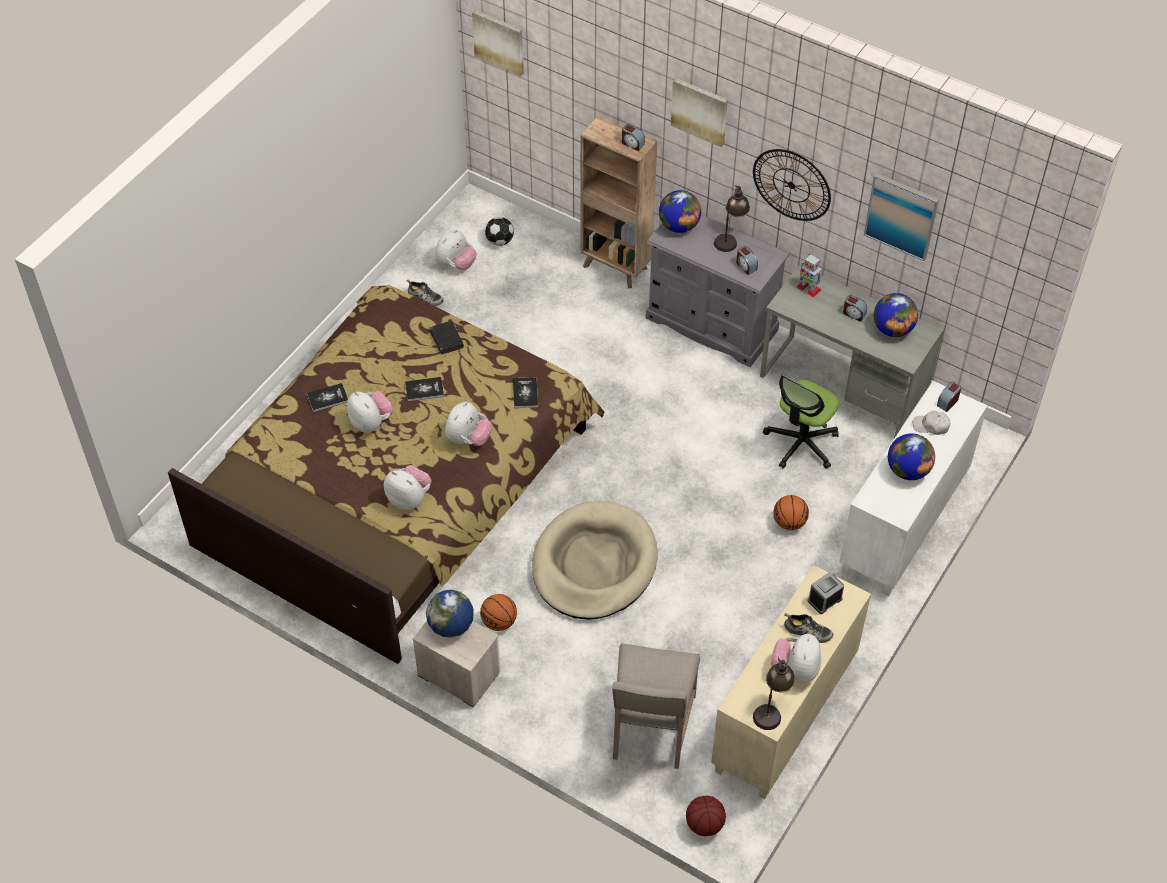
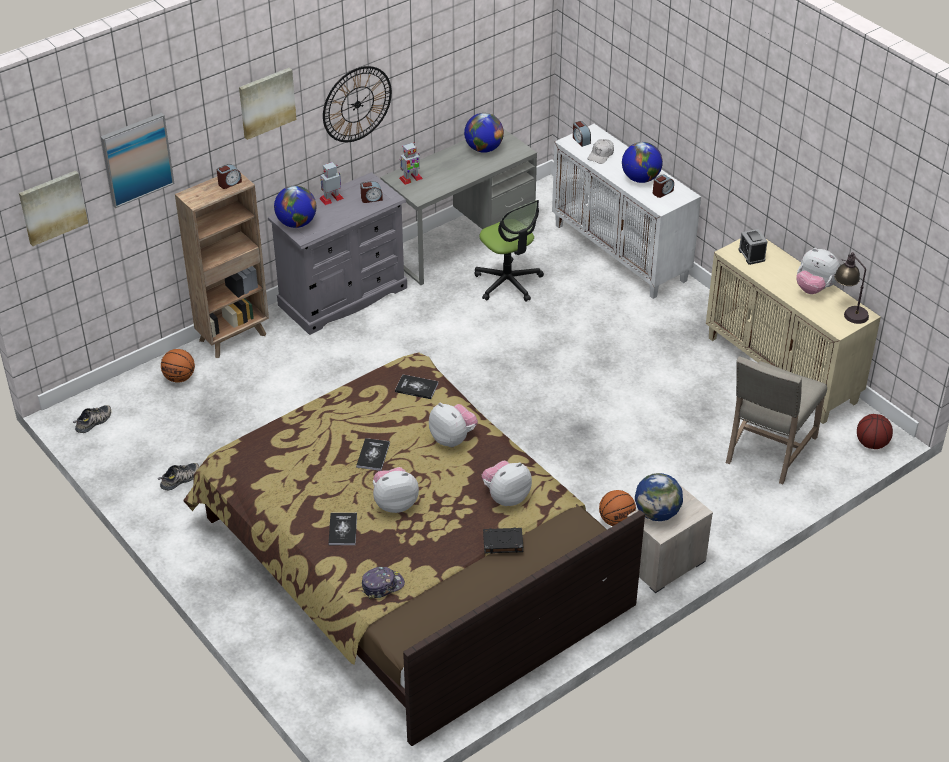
camera: 70 degrees left, 10 degrees down
(273, 444) = (382, 586): none -> cap
(446, 339) = (315, 425): black book -> black book (502, 542)
(456, 264) = (150, 445): plush toy -> none
(500, 241) = (141, 406): football -> none
(594, 564) = (579, 441): beige dog bed -> none
(651, 729) = (768, 451): beige chair -> beige chair turned 90 degrees clockwise
(730, 238) = (331, 198): table lamp -> toy robot
(789, 522) = (588, 312): basketball -> basketball (179, 378)
(807, 632) = (780, 272): shoe -> shoe (94, 422)
(854, 314) = (455, 163): alarm clock -> alarm clock (662, 192)
(901, 215) = (447, 50): picture -> picture (137, 159)

